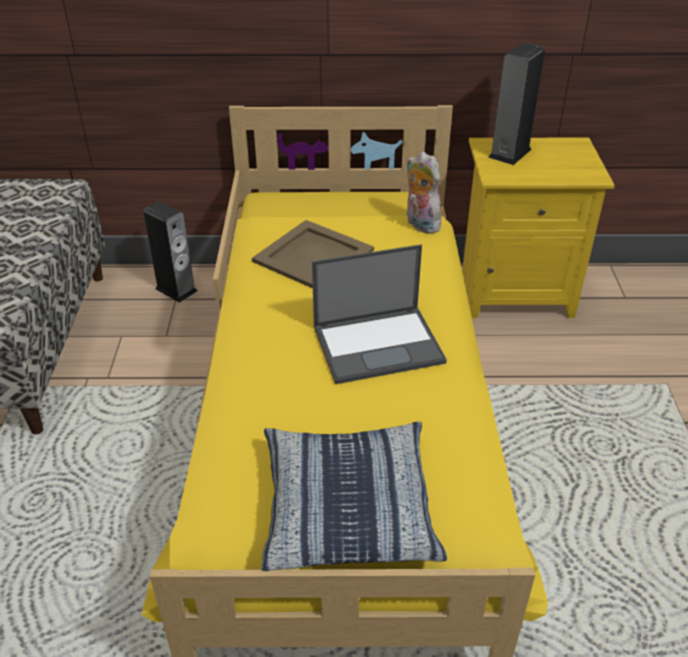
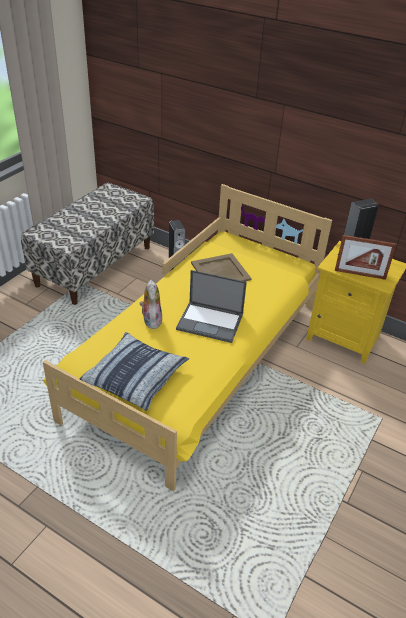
camera: 30 degrees right, 0 degrees up
(419, 224) = (287, 276): plush toy -> plush toy (151, 320)
(548, 174) = (360, 274): none -> picture frame

